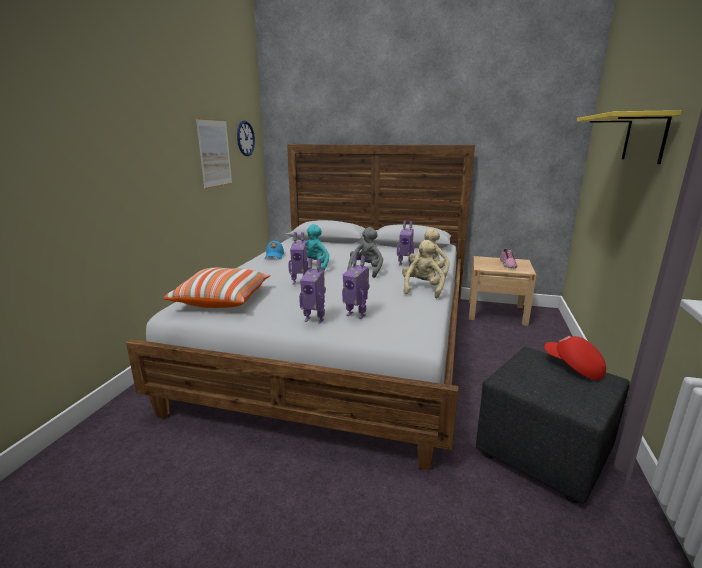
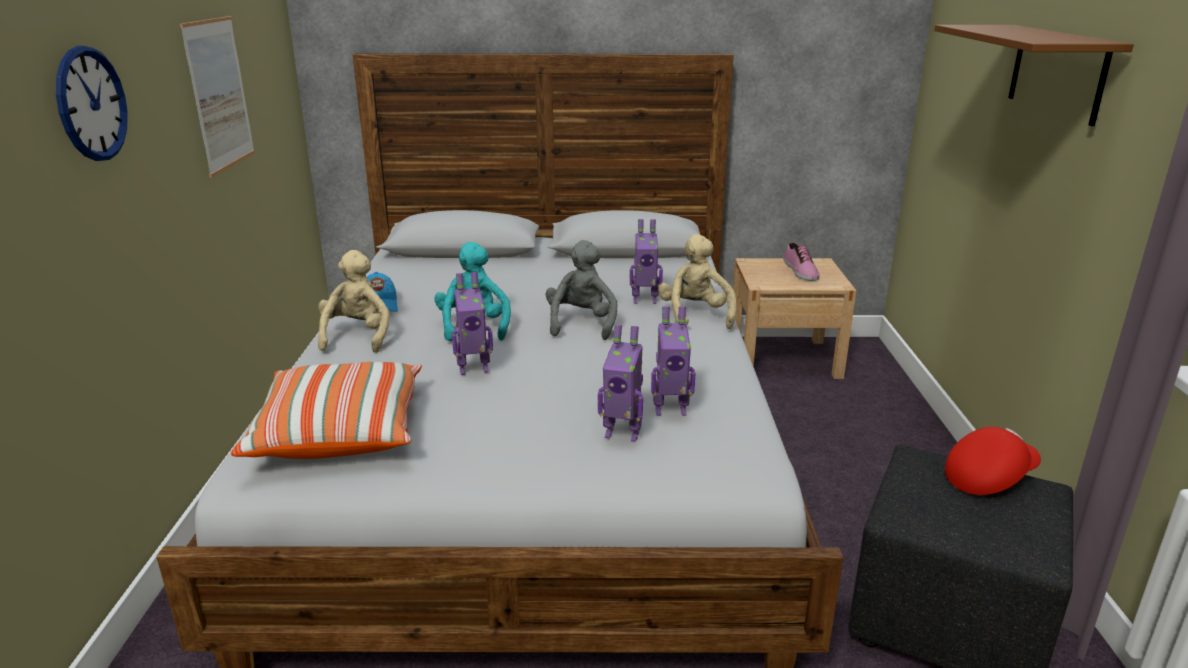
camera: 15 degrees left, 5 degrees up
(245, 138) = (265, 48): wall clock -> wall clock (91, 104)
(314, 319) = (551, 455): toy robot -> toy robot (670, 409)
(422, 289) = (705, 357): beige plush toy -> beige plush toy (357, 336)
(573, 367) = (988, 477): red cap -> red cap turned 120 degrees clockwise
(644, 138) = (1057, 72): yellow shelf -> brown shelf

